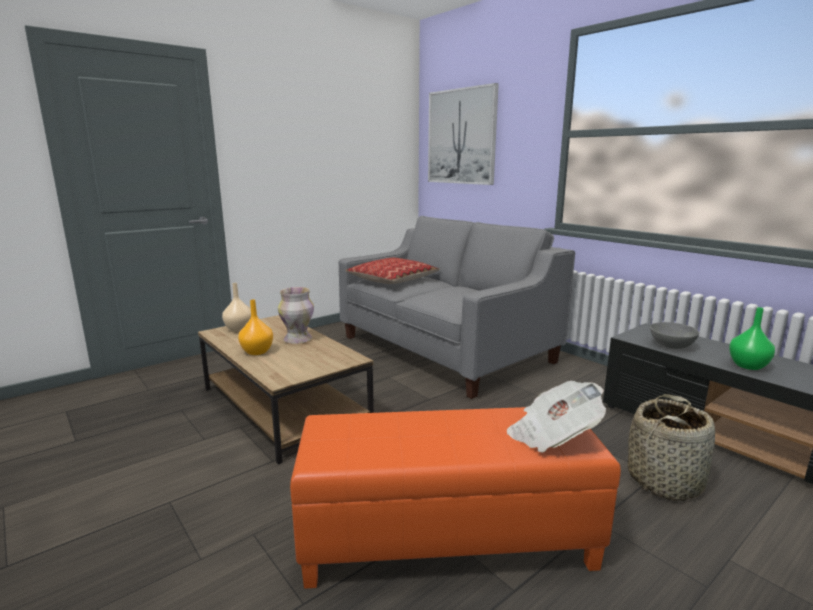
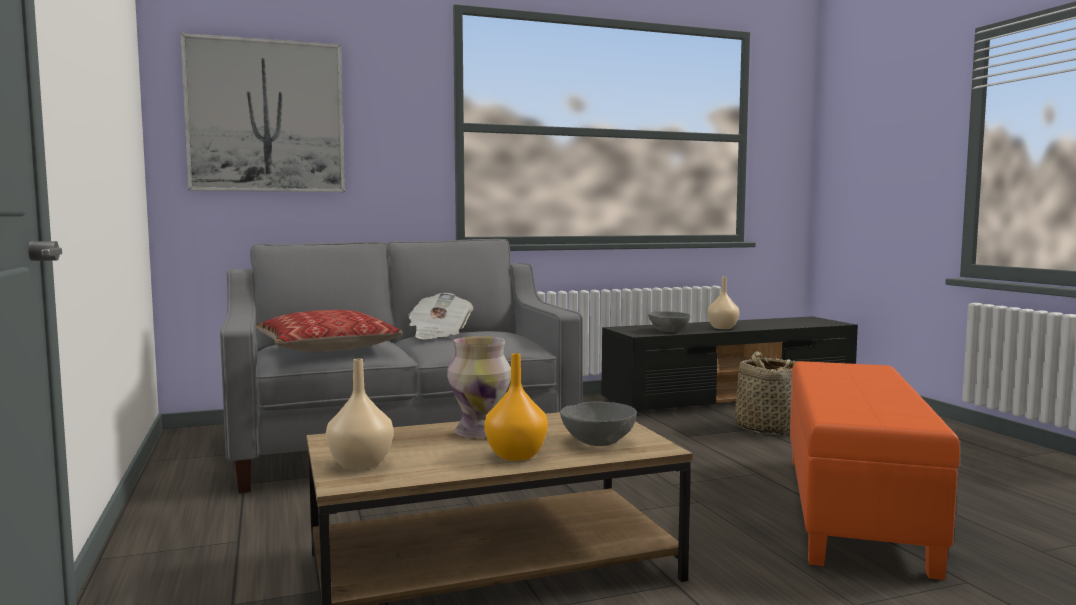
camera: 70 degrees left, 10 degrees down
(288, 365) = (597, 441): none -> grey bowl
(552, 436) = (857, 369): newspaper -> newspaper (439, 334)
(749, 366) = (723, 328): green vase -> beige vase

